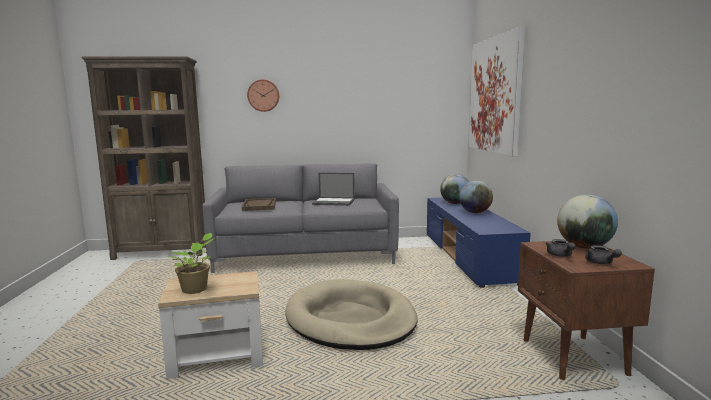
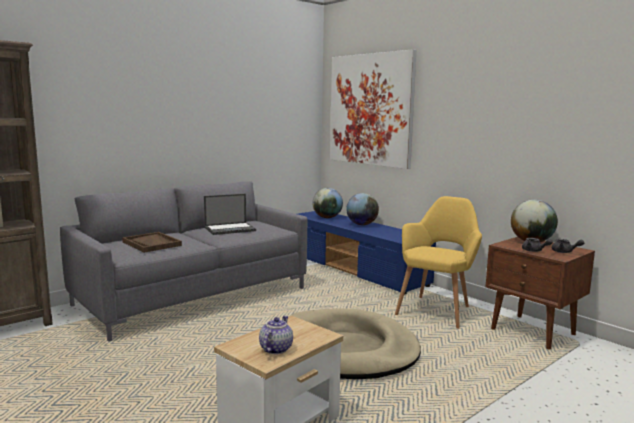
camera: 35 degrees left, 0 degrees up
(196, 289) = (275, 349): potted plant -> teapot
(263, 95) = (114, 100): wall clock -> none
(492, 309) = (437, 310): none -> yellow armchair

